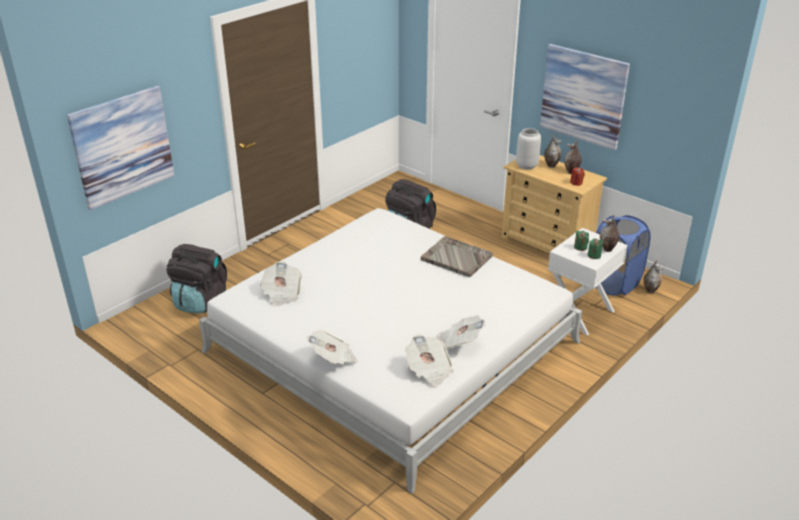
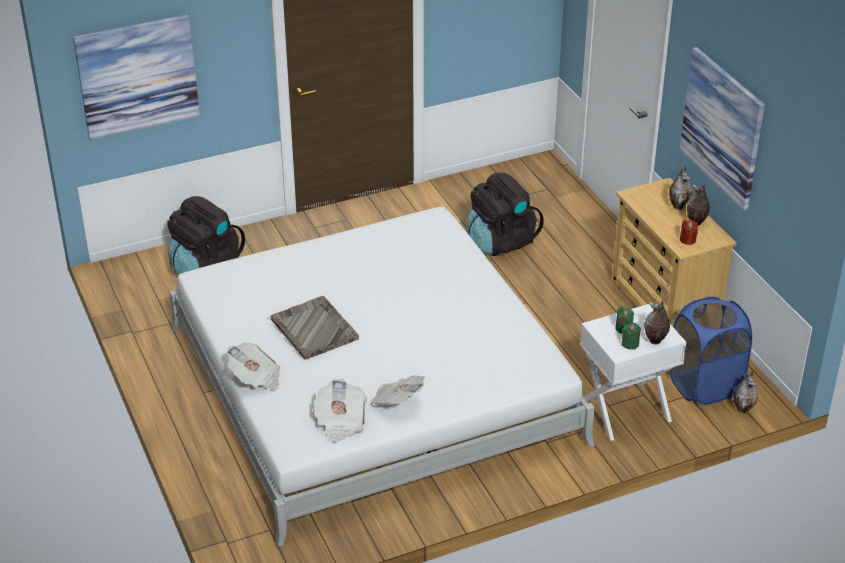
camera: 25 degrees right, 5 degrees up
(281, 294) = (256, 288): newspaper -> none
(456, 257) = (479, 298): grey tray -> grey tray (314, 329)
(526, 166) = (646, 198): grey vase -> none

